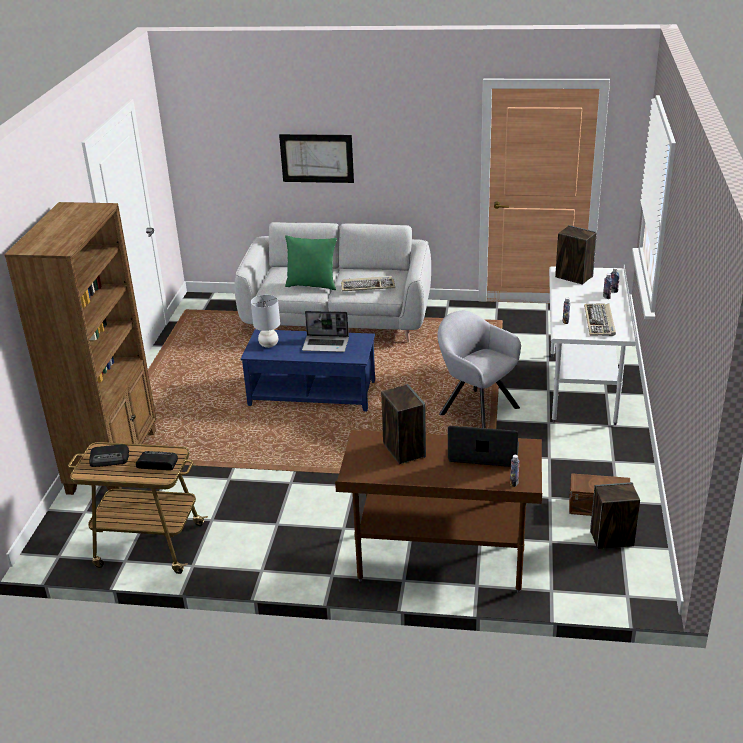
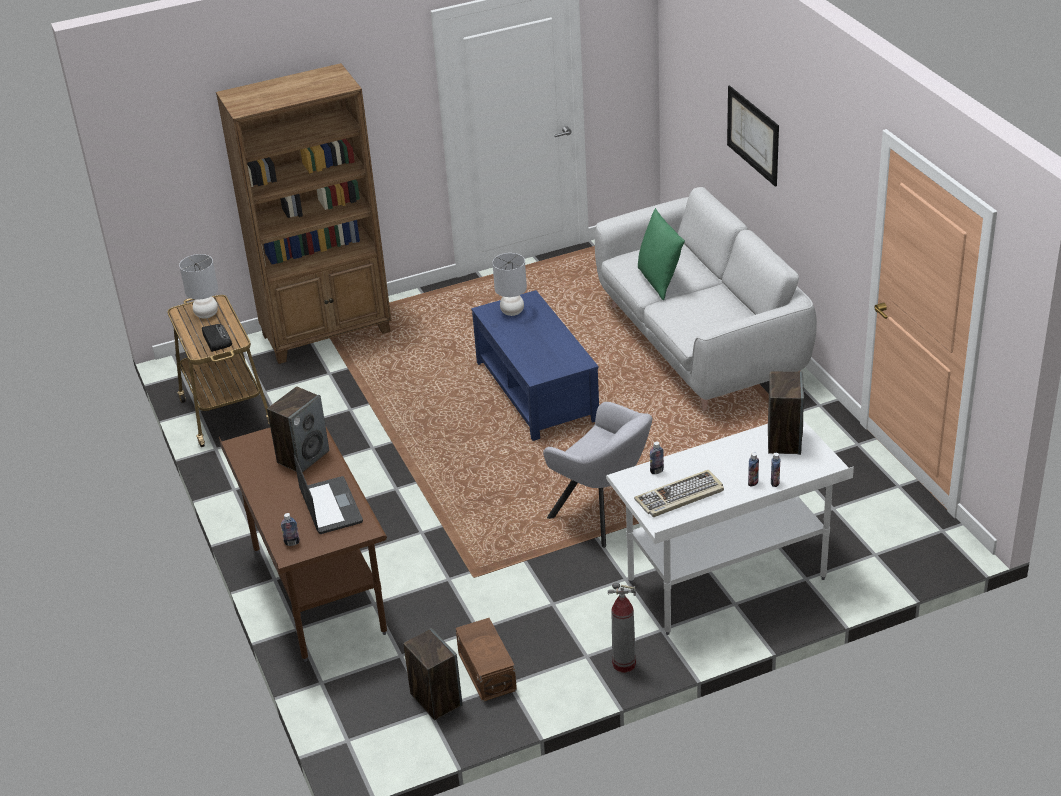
camera: 60 degrees right, 5 degrees up
(110, 459) = (207, 314): radio -> grey table lamp
(326, 345) = (544, 346): laptop -> none
(368, 286) = (692, 316): keyboard -> none
(475, 409) = (604, 514): grey armchair -> grey armchair turned 120 degrees clockwise
(632, 449) = (623, 664): none -> fire extinguisher

